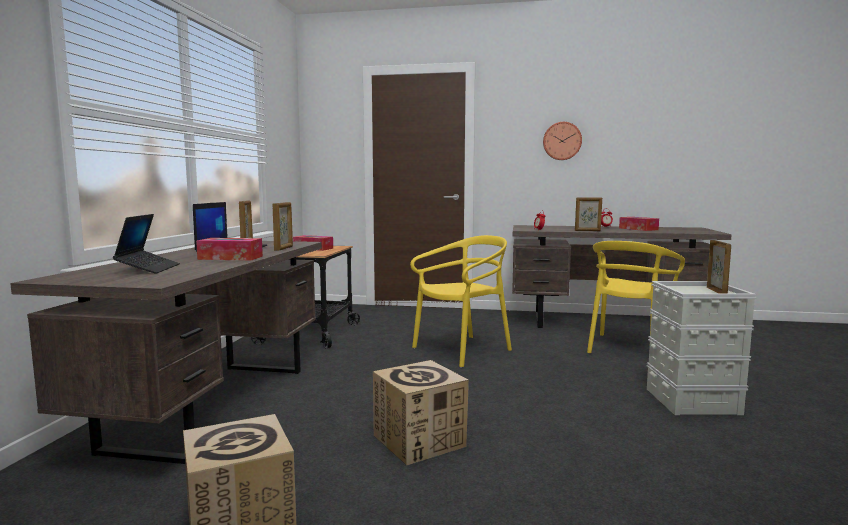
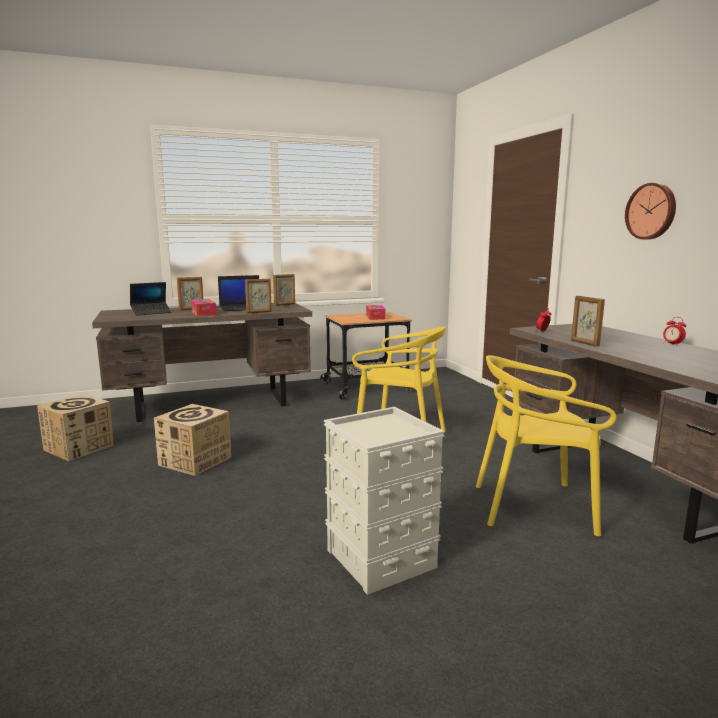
camera: 60 degrees right, 5 degrees up
(638, 229) = (682, 356): tissue box -> none
(717, 291) = (393, 436): picture frame -> picture frame (191, 309)

